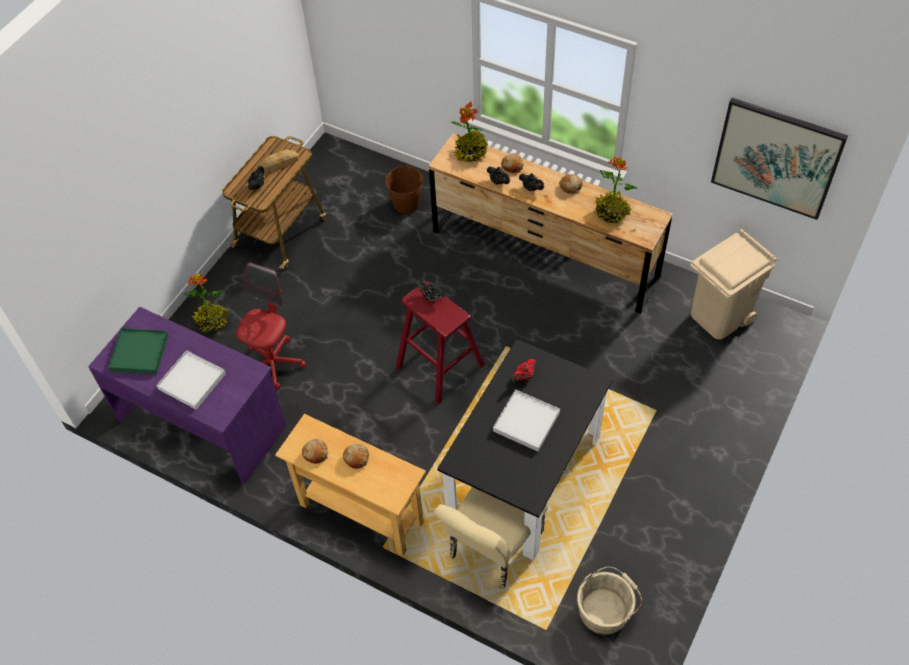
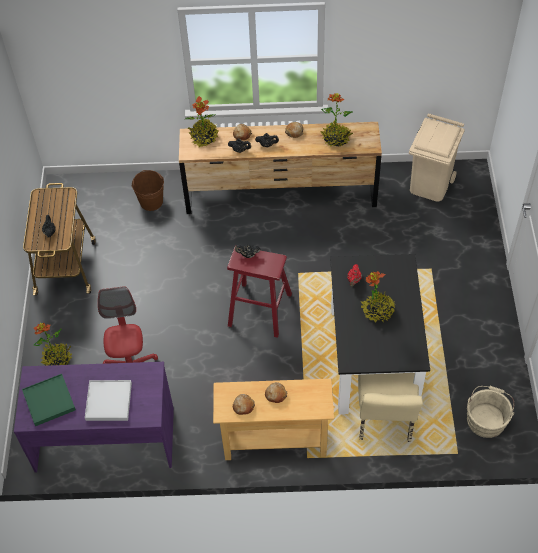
camera: 30 degrees left, 0 degrees up
(279, 163) = (55, 208): bread -> none
(526, 422) = (377, 310): white tray -> potted plant
(776, 158) = (447, 49): picture -> none

